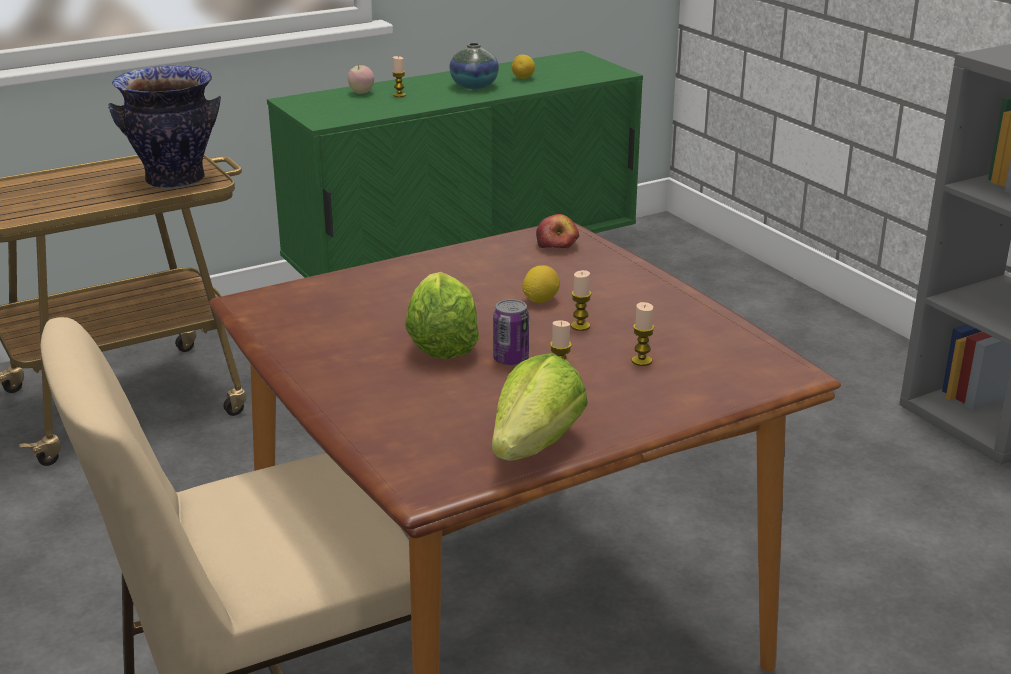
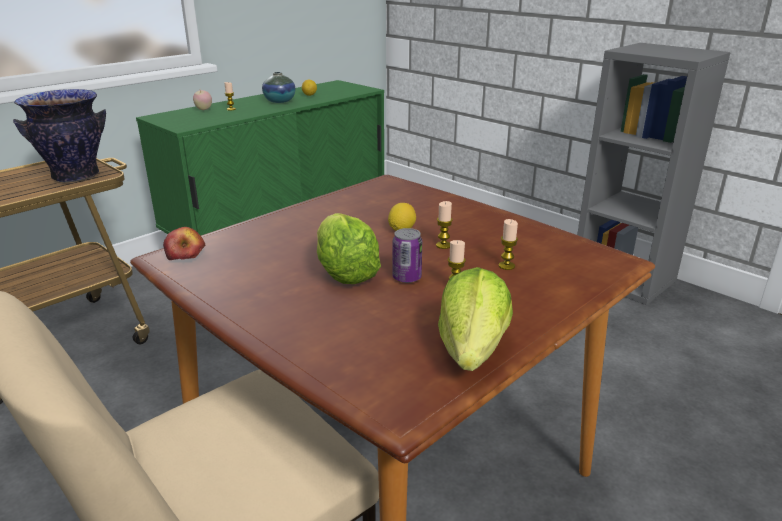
camera: 15 degrees left, 0 degrees up
(557, 245) = (390, 191): apple -> apple (186, 255)

